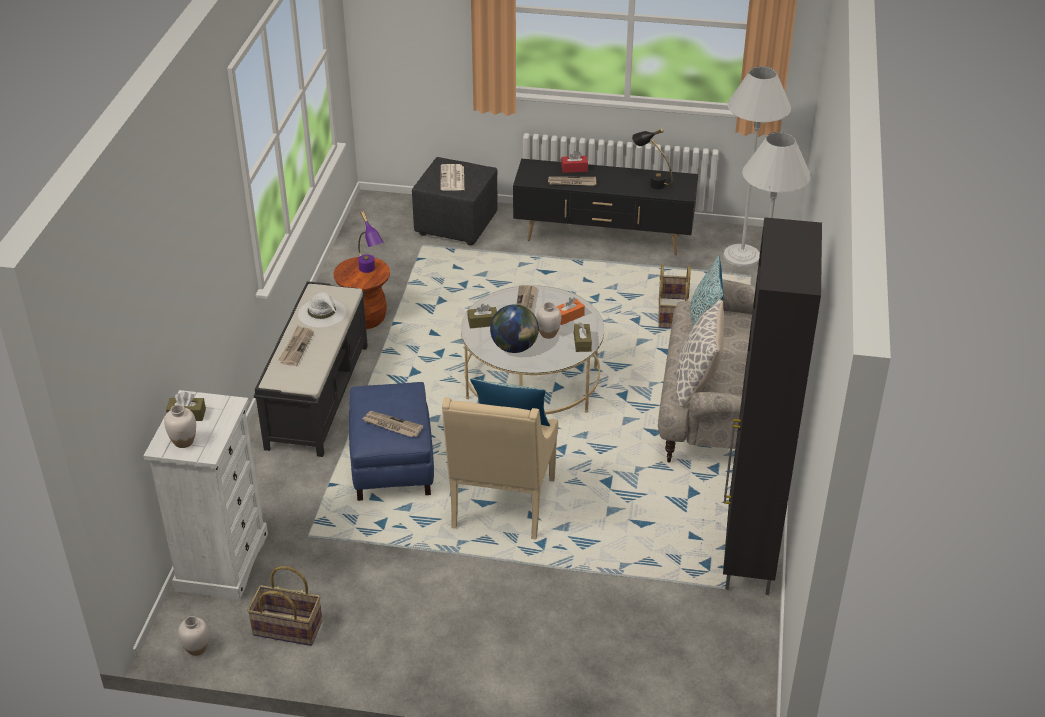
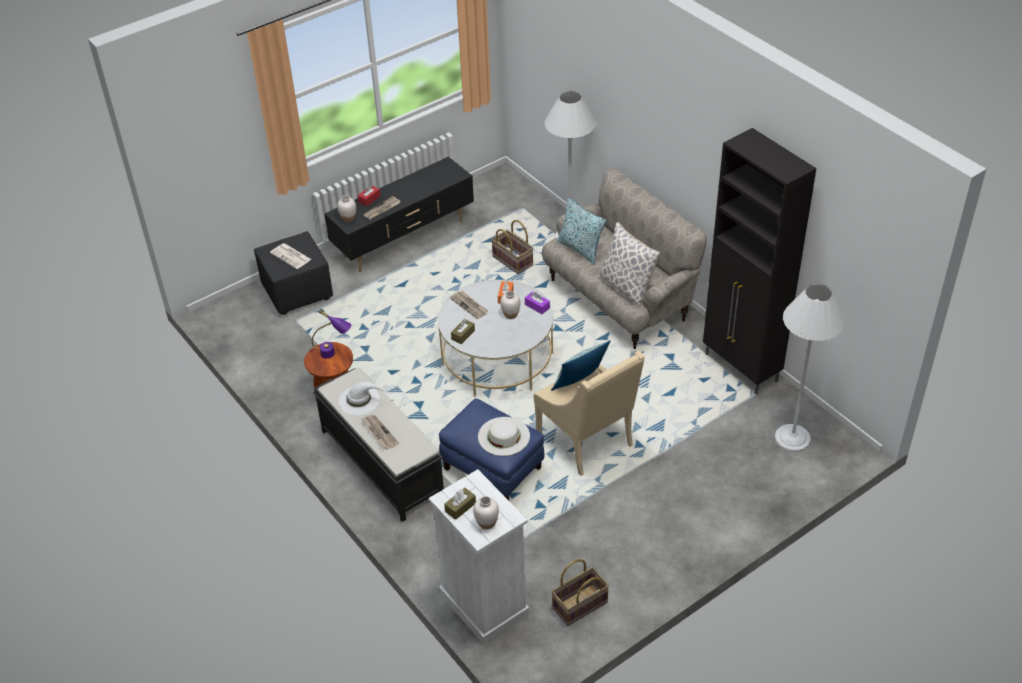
camera: 45 degrees left, 5 degrees up
(196, 649) = (549, 661): white vase -> white vase (348, 218)
(391, 425) = (503, 436): newspaper -> white hat
(514, 347) = (505, 336): globe -> none
(582, 342) = (537, 306): brown tissue box -> purple tissue box
(651, 182) = (430, 179): black table lamp -> none
(741, 256) = (500, 198): white floor lamp -> white floor lamp (792, 438)

